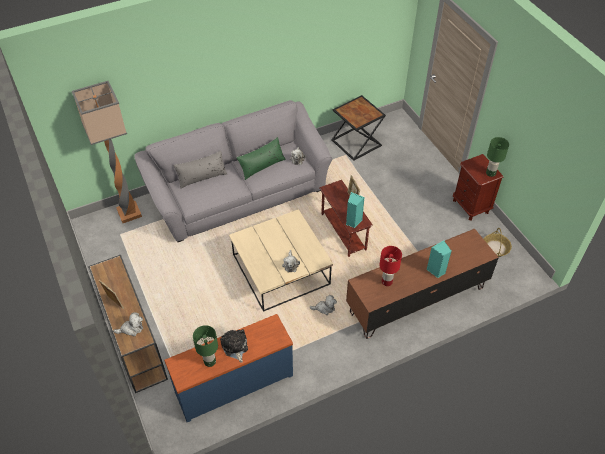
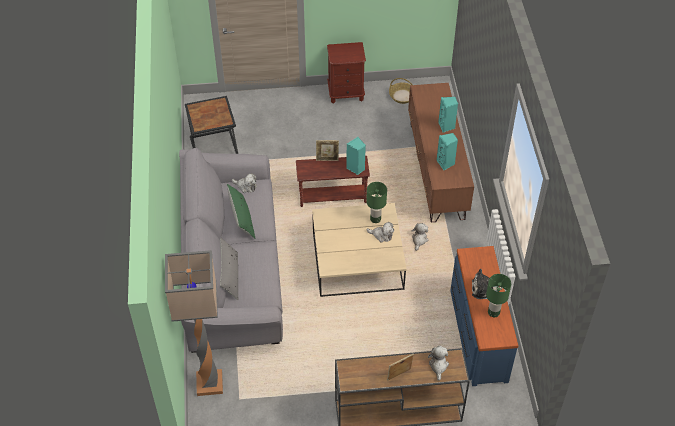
camera: 70 degrees left, 0 degrees up
(387, 282) = (446, 163): red table lamp -> turquoise speaker
(490, 173) = (355, 48): green table lamp -> green table lamp (375, 219)

